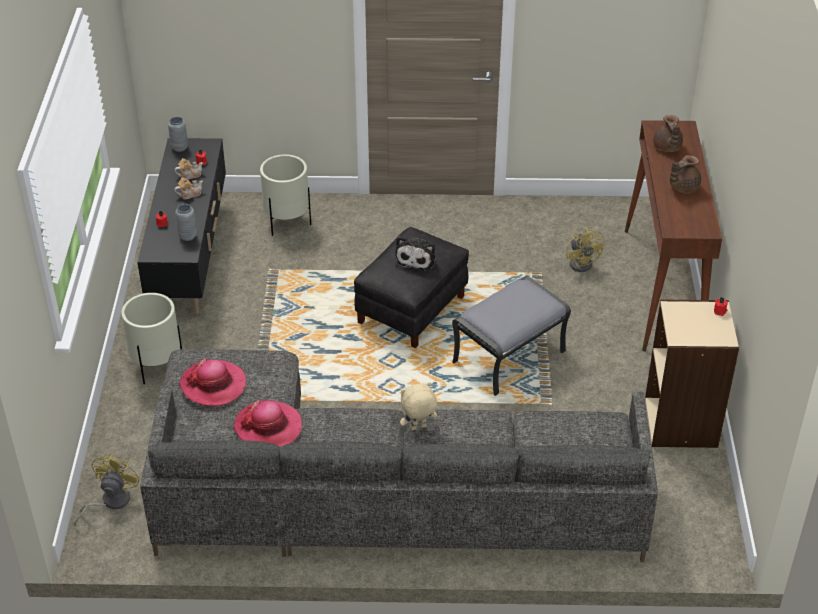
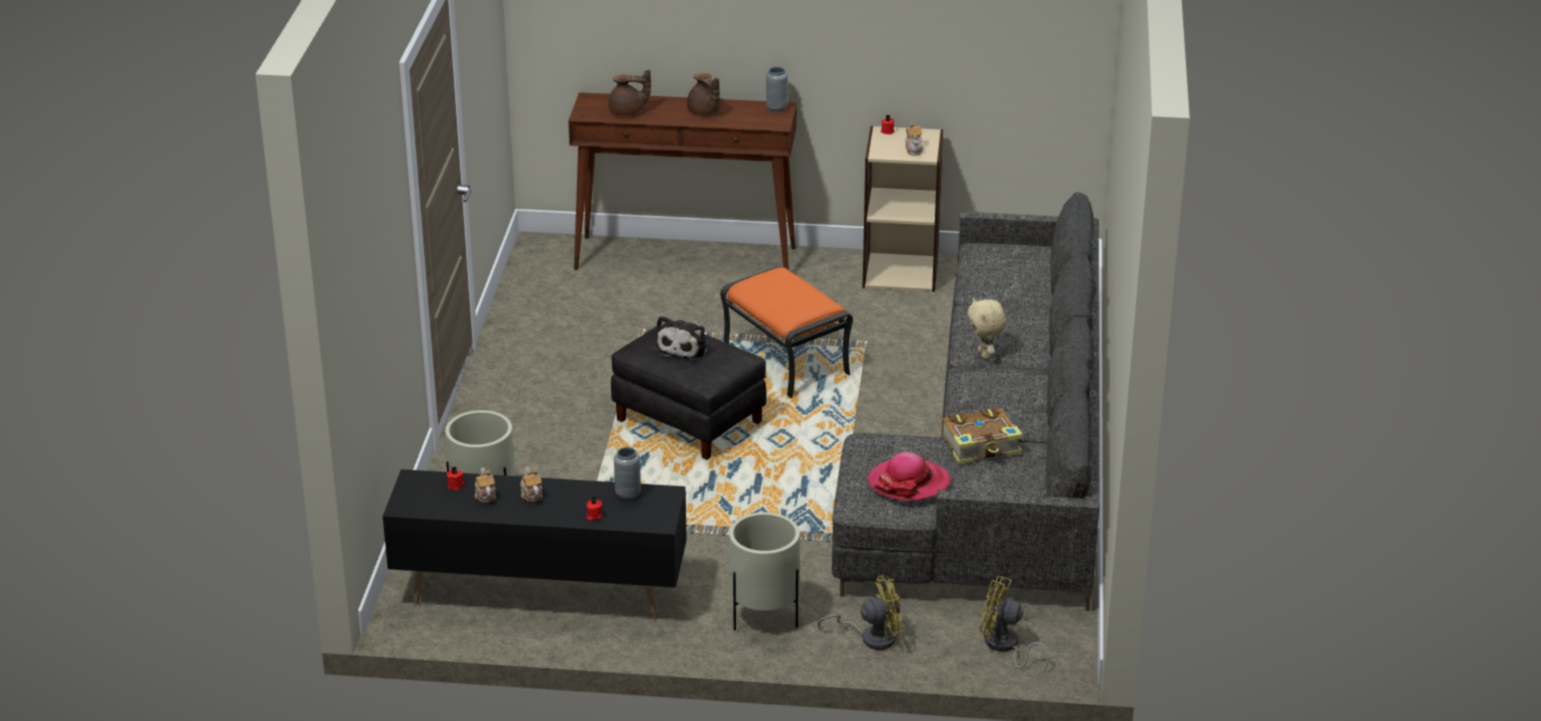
camera: 85 degrees left, 10 degrees down
(179, 148) = (413, 504): grey vase -> grey vase (776, 108)
(268, 427) = (981, 446): hat -> book
(416, 258) = (684, 349): plush toy -> plush toy turned 90 degrees clockwise
(509, 358) = (787, 362): grey ottoman -> orange ottoman
(582, 262) = (626, 301): yellow fan -> yellow fan (871, 637)
(689, 330) = (914, 149): none -> teapot

